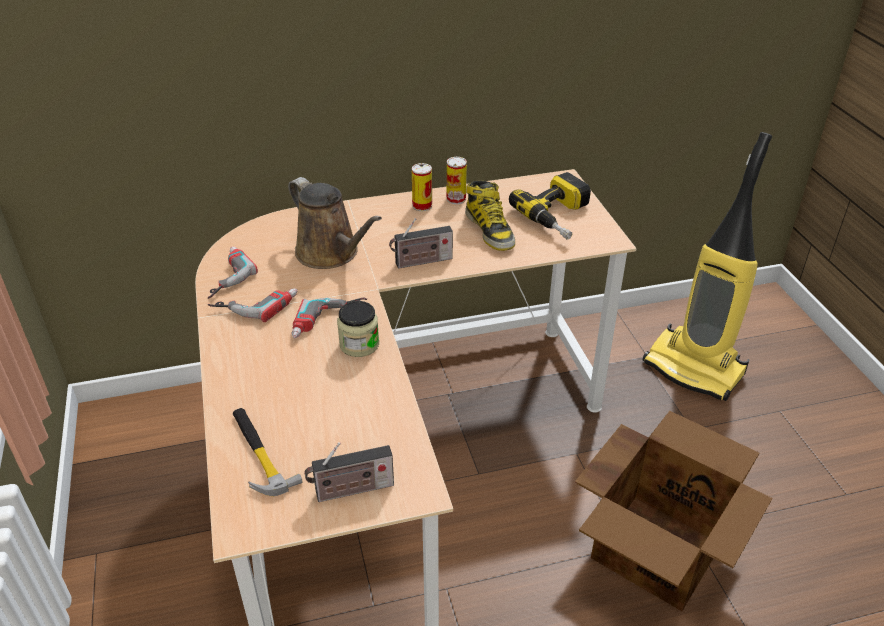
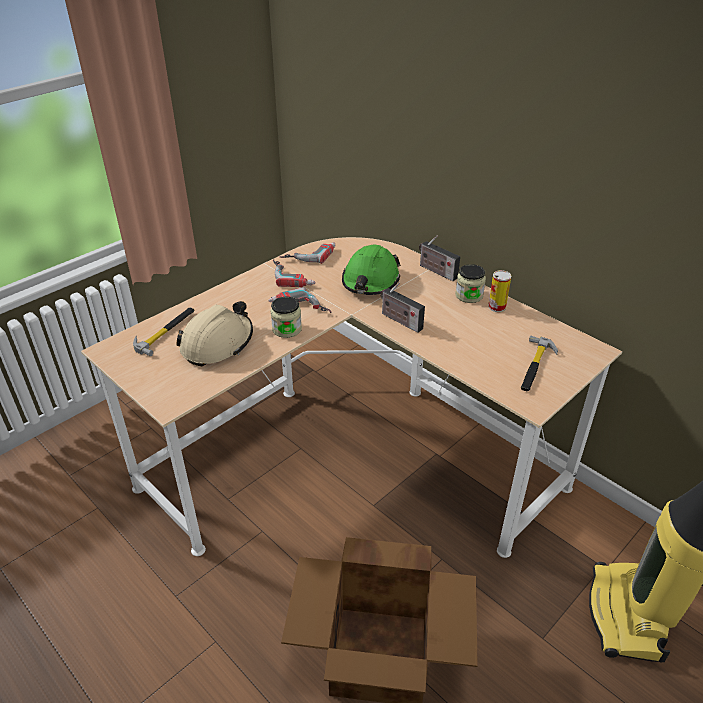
camera: 60 degrees right, 0 degrees up
(331, 253) = (370, 281): brown watering can -> green hard hat
(332, 411) = (217, 343): none -> beige hard hat
(351, 490) = (154, 377): radio -> radio (436, 271)
(422, 206) = (469, 295): can -> jar
(490, 230) = (474, 337): boot -> none
(559, 217) = (535, 366): power drill -> hammer

